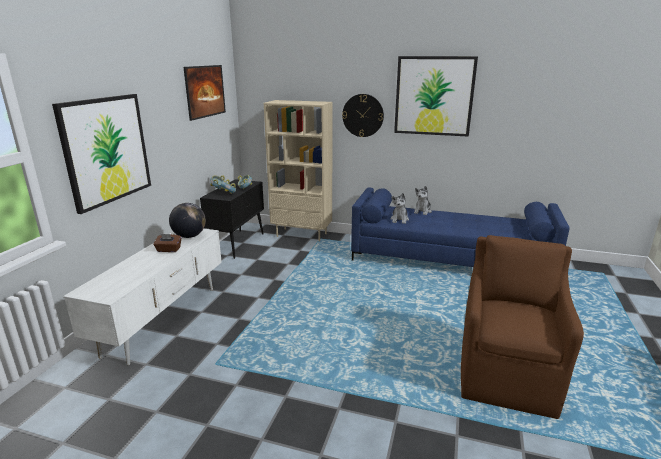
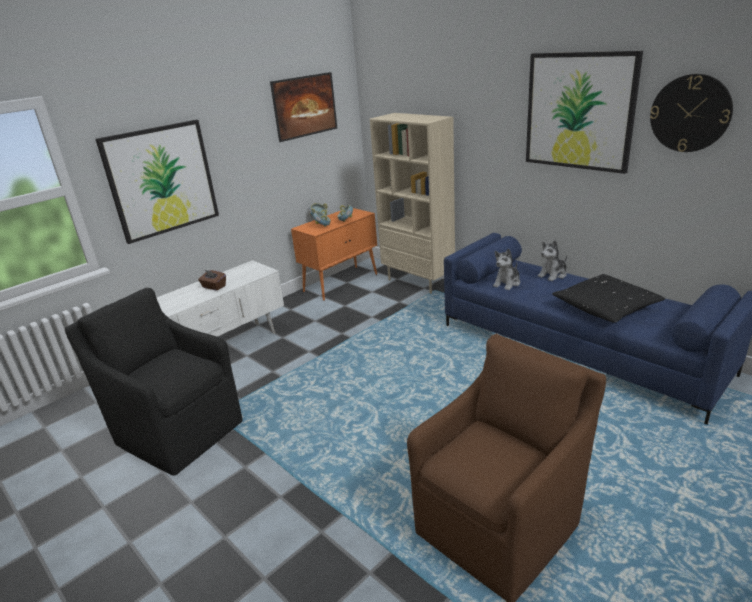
camera: 30 degrees right, 5 degrees up
(189, 236) = (246, 274): globe -> none
(189, 387) = (177, 431): none -> black armchair
(237, 243) = (341, 282): black cabinet -> orange cabinet
(363, 115) = (489, 136): wall clock -> wall clock (690, 113)
(475, 225) = (606, 308): none -> black pillow

